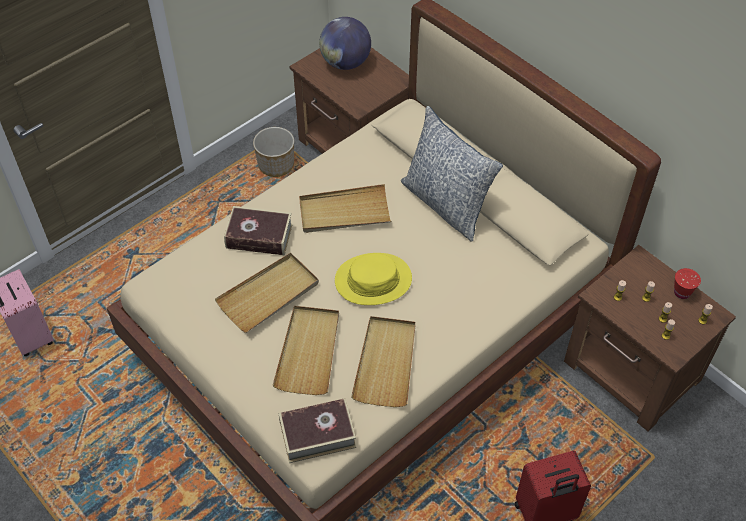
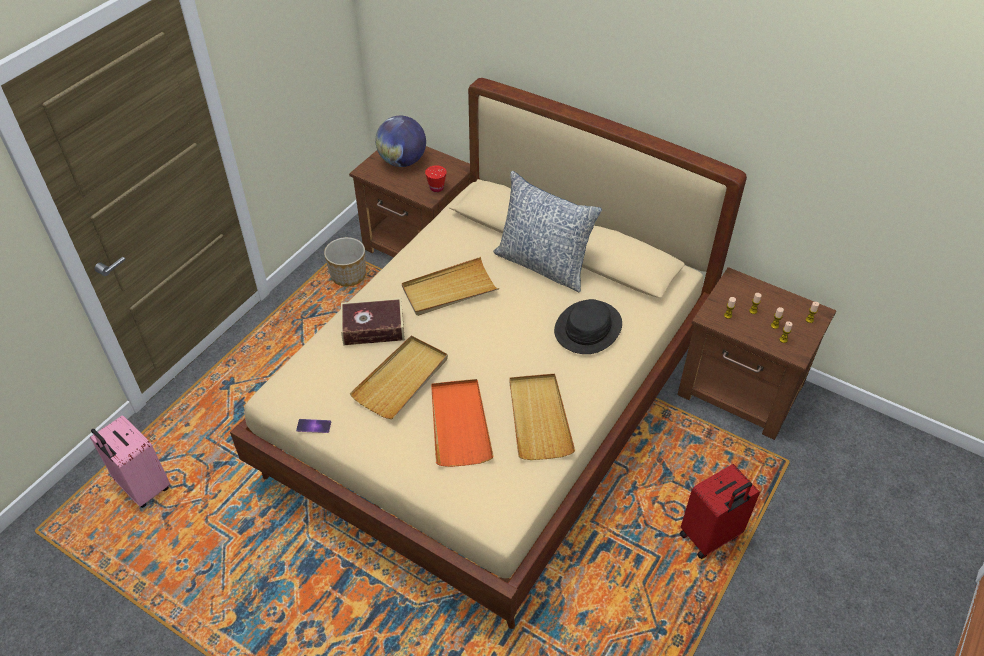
camera: 15 degrees left, 5 degrees down
(175, 322) = (314, 426): none -> phone
(309, 351) = (459, 424): beige tray -> orange tray
(317, 435) = (495, 501): book -> none
(373, 280) = (499, 345): yellow hat -> none
(467, 281) = (588, 328): none -> black hat
(681, 292) = (782, 300): red cup -> red cup (436, 188)

